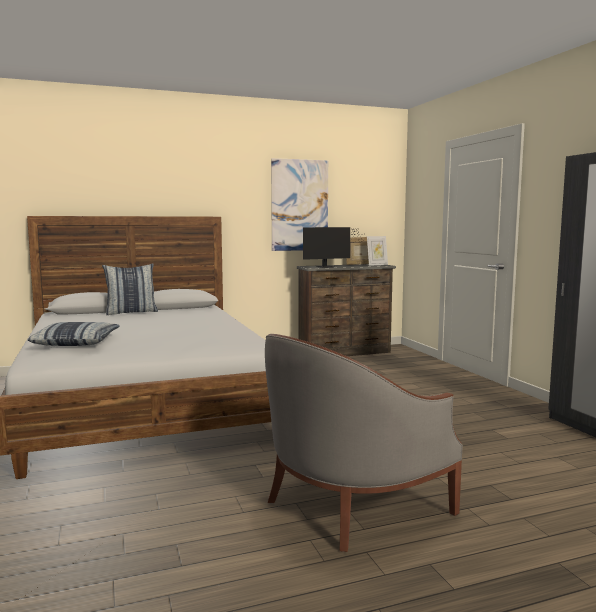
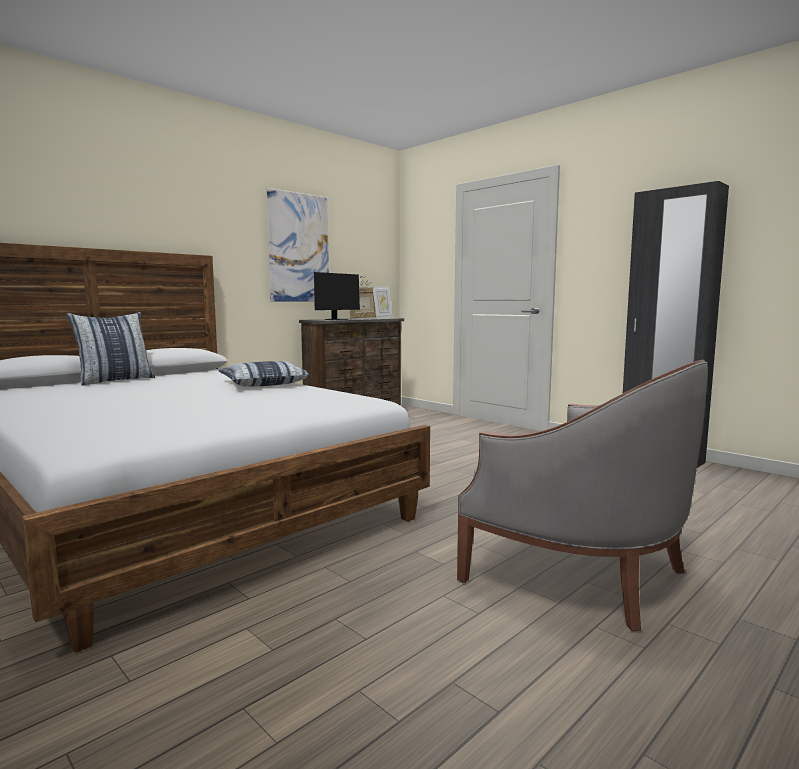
camera: 25 degrees left, 0 degrees up
(77, 342) = (112, 417): pillow -> pillow (263, 384)
(352, 503) = (578, 572): grey armchair -> grey armchair turned 75 degrees counterclockwise

